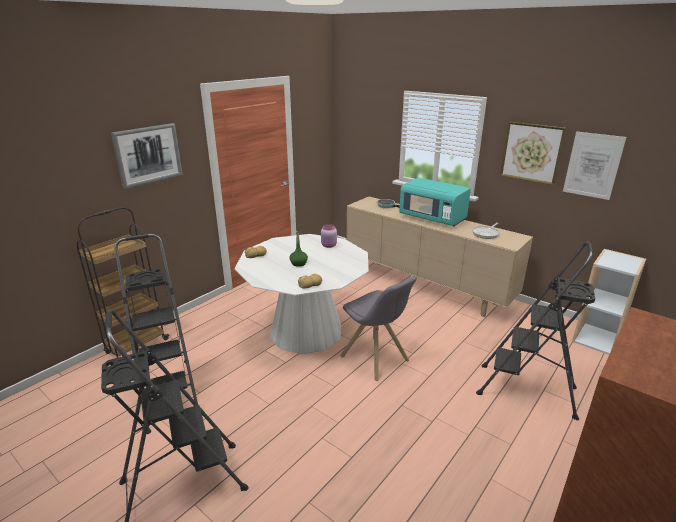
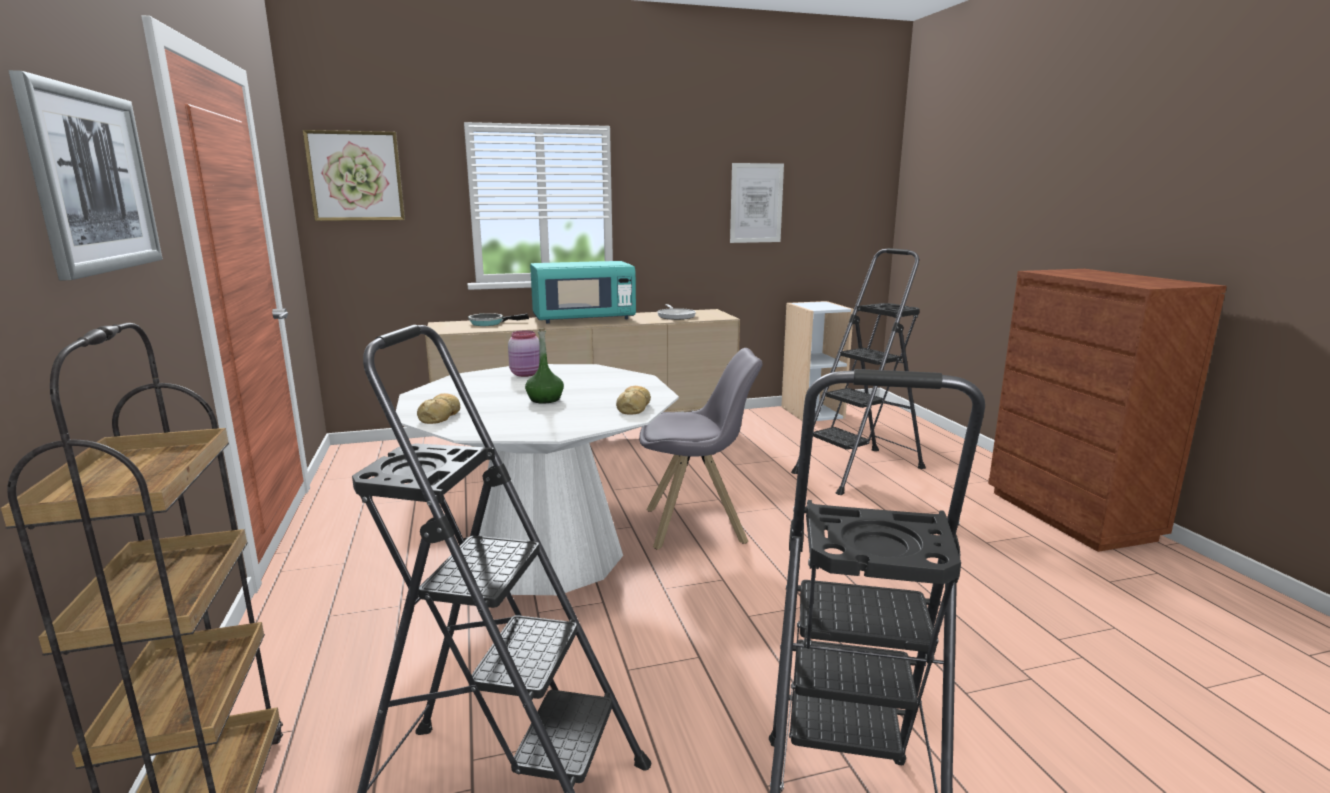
camera: 55 degrees left, 10 degrees down
(531, 152) = (684, 198): picture -> picture (355, 176)

